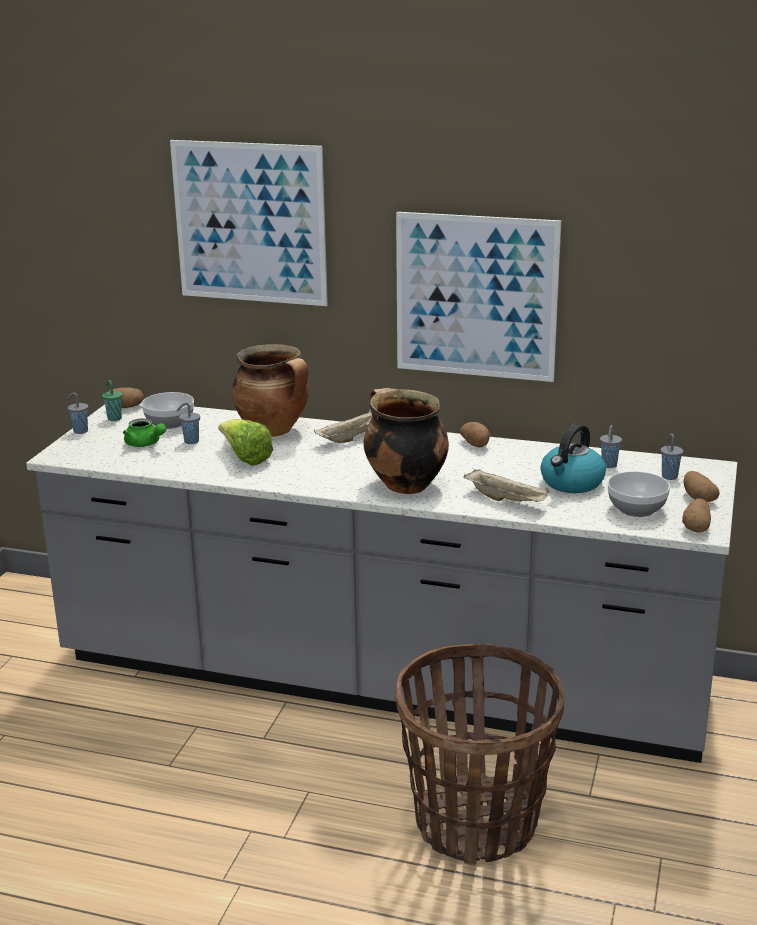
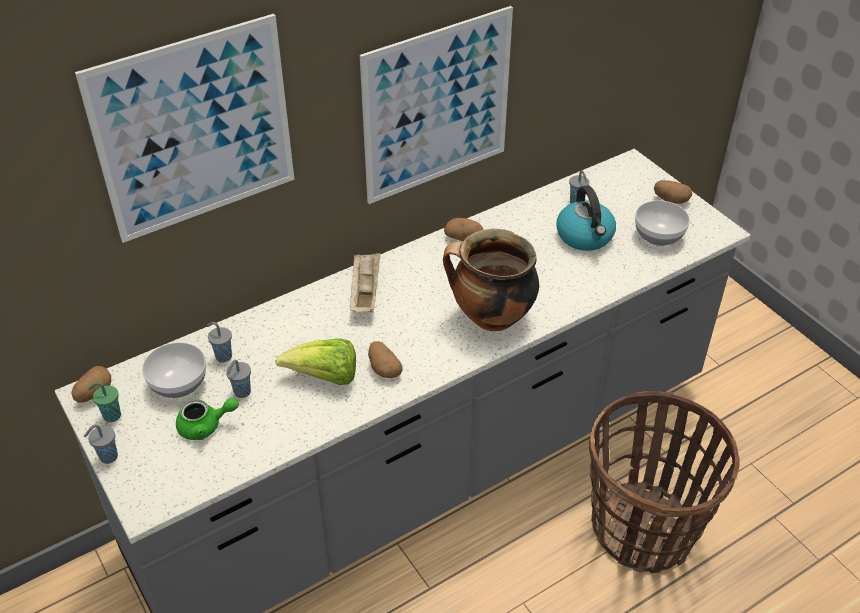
camera: 50 degrees left, 20 degrees up
(274, 430) = (289, 327): cooking pot -> none
(507, 500) = (578, 284): beige tray -> none
(669, 476) = (624, 189): grey cup -> grey cup (223, 356)
(696, 527) = (712, 229): potato -> potato (383, 368)

